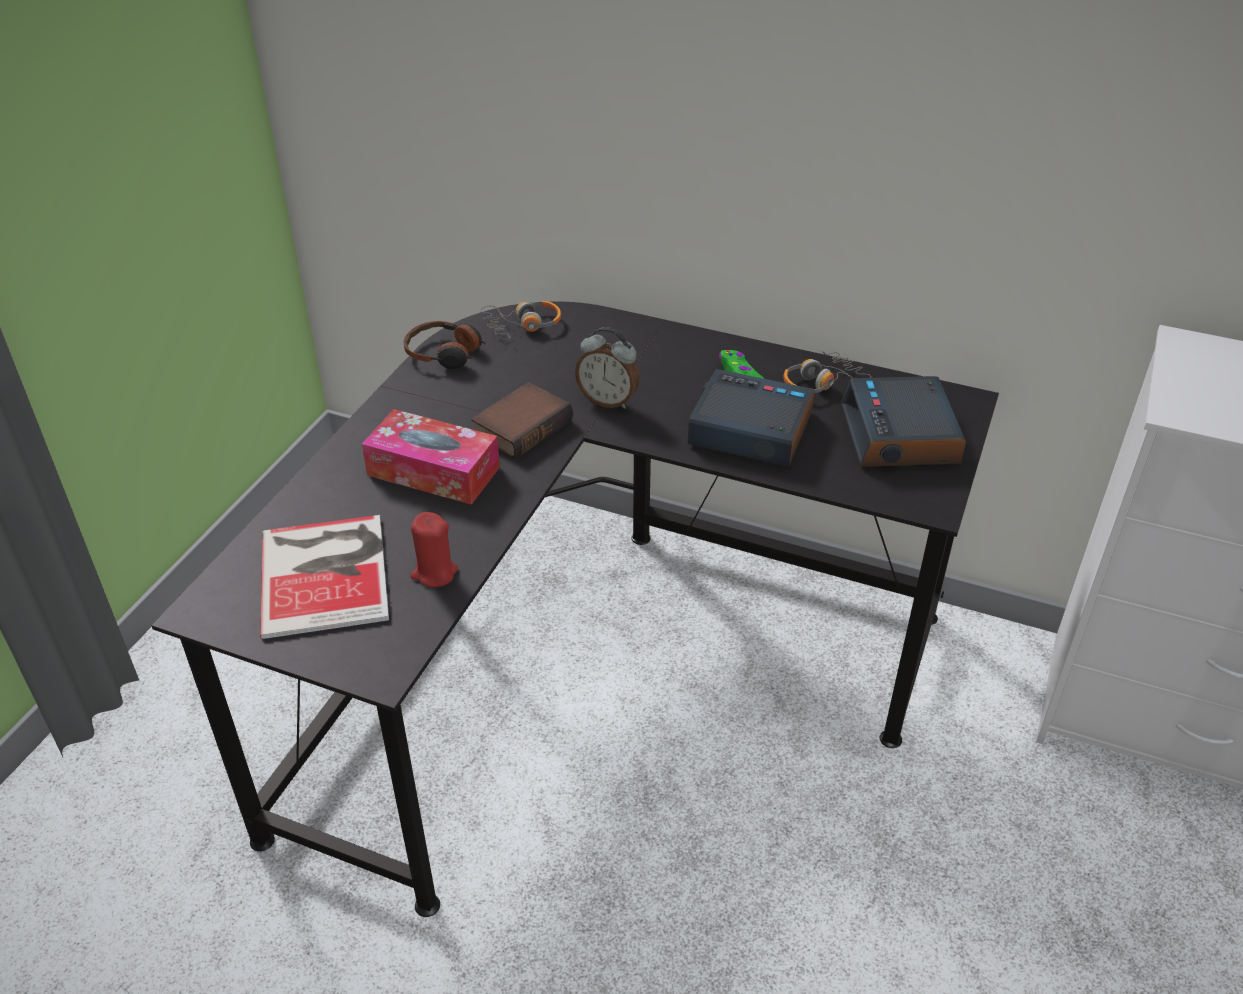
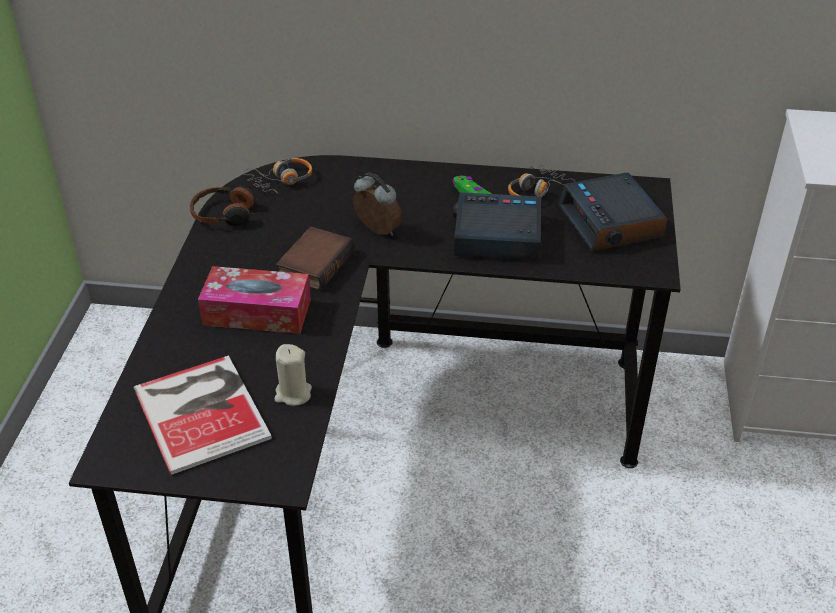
camera: 15 degrees left, 0 degrees up
(434, 573) = (293, 394): red candle -> beige candle
(608, 400) = (376, 231): alarm clock -> alarm clock turned 150 degrees counterclockwise

